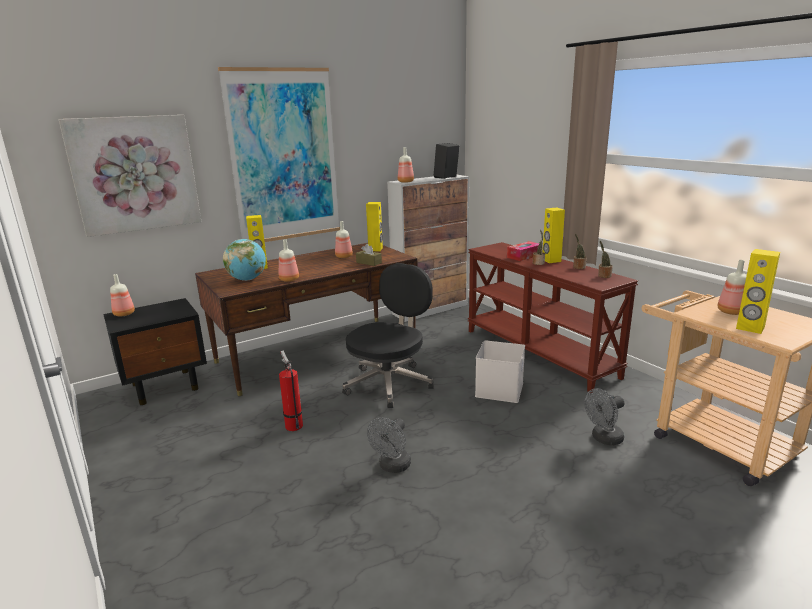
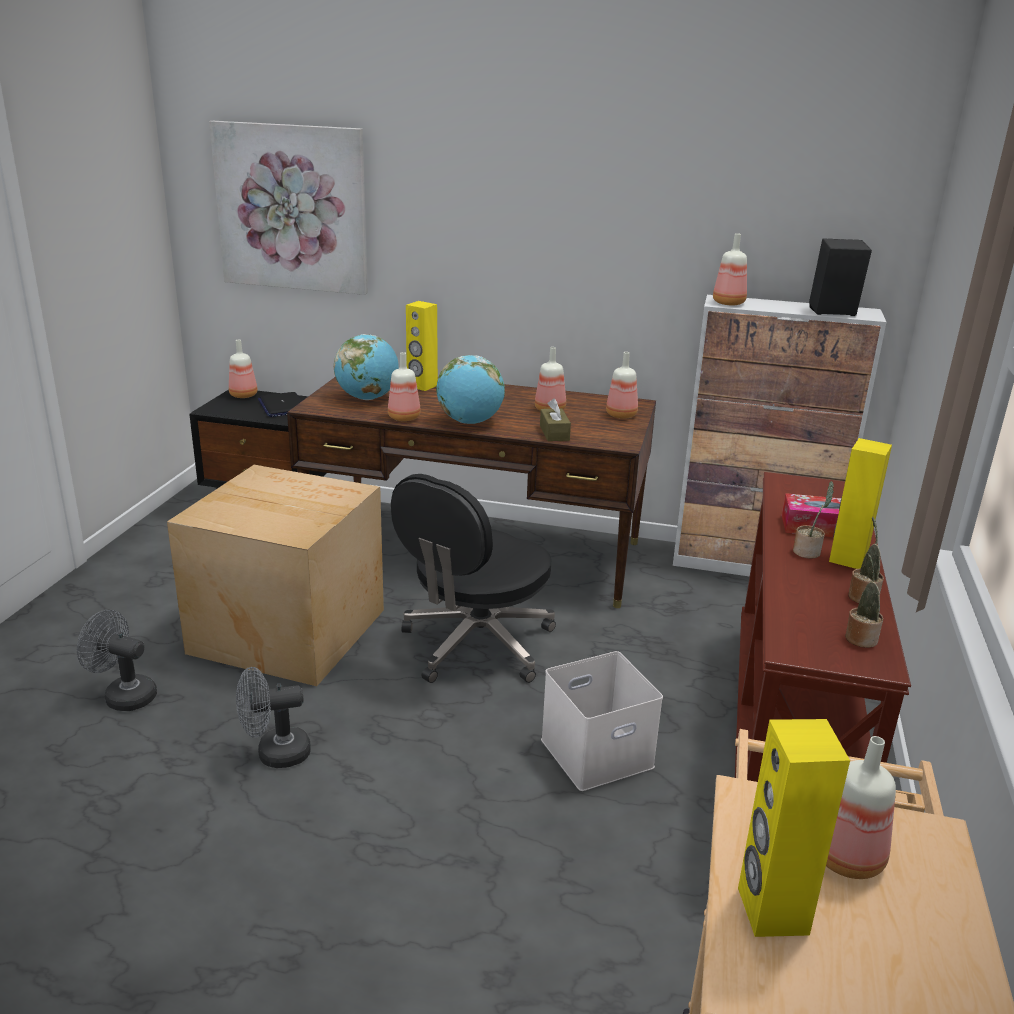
camera: 45 degrees right, 5 degrees up
(165, 309) = (282, 406): none -> laptop
(284, 156) = (510, 215): picture -> none
(293, 425) = (287, 629): fire extinguisher -> cardboard box
(324, 271) = (470, 422): none -> globe
(375, 249) = (621, 415): yellow speaker -> bottle
(390, 383) = (475, 645): black office chair -> black office chair turned 135 degrees clockwise
(603, 439) = (589, 947): grey fan -> grey fan (124, 695)

